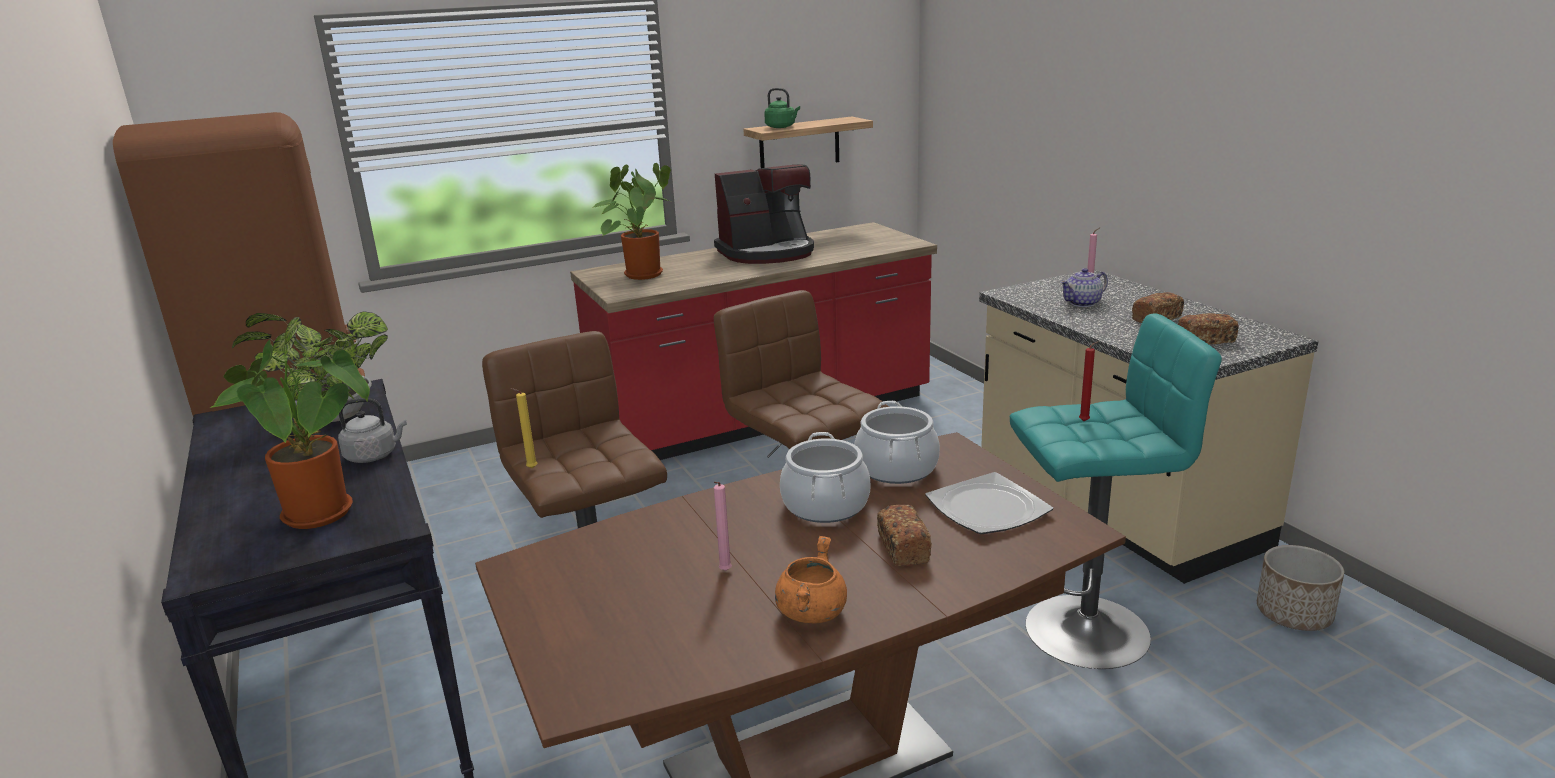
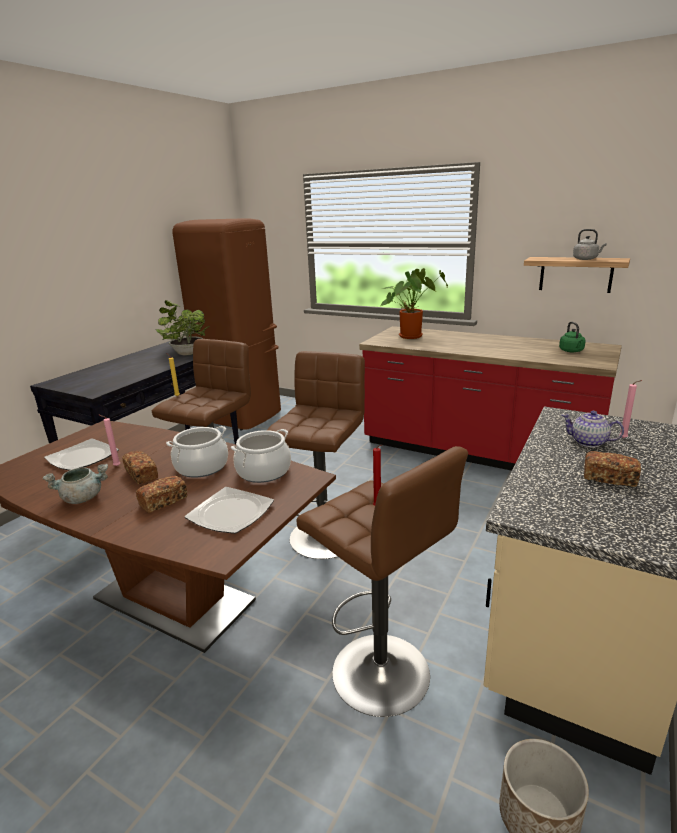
camera: 55 degrees right, 0 degrees up
(325, 515) = (100, 381): potted plant -> none
(374, 456) = (155, 369): grey kettle -> grey kettle (586, 259)
(637, 599) = (83, 457): none -> plate
(767, 252) = (498, 343): coffee machine -> none
(781, 127) = (551, 258): green kettle -> green kettle (571, 351)
(811, 612) = (83, 498): orange cooking pot -> grey cooking pot
(1088, 632) = (380, 674): turquoise stool -> brown stool
(1205, 340) = (592, 511): bread -> bread (142, 475)

